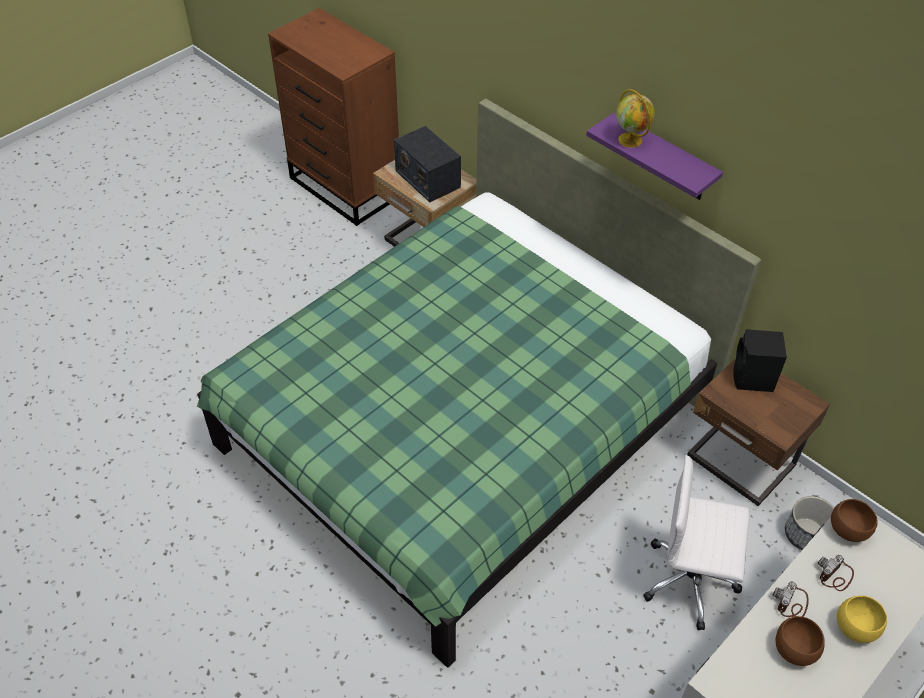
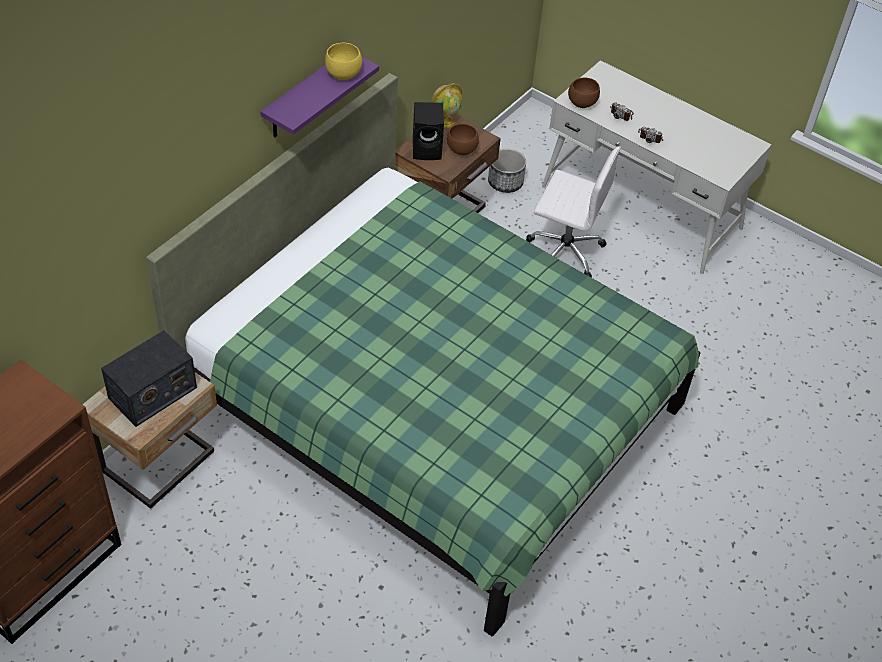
camera: 100 degrees left, 0 degrees up
(630, 140) = (307, 101): globe -> globe (445, 121)
(691, 580) = (563, 251): white office chair -> white office chair turned 75 degrees counterclockwise
(793, 650) = (686, 139): brown bowl -> brown bowl (462, 150)
(854, 627) = (659, 110): yellow bowl -> yellow bowl (342, 74)

